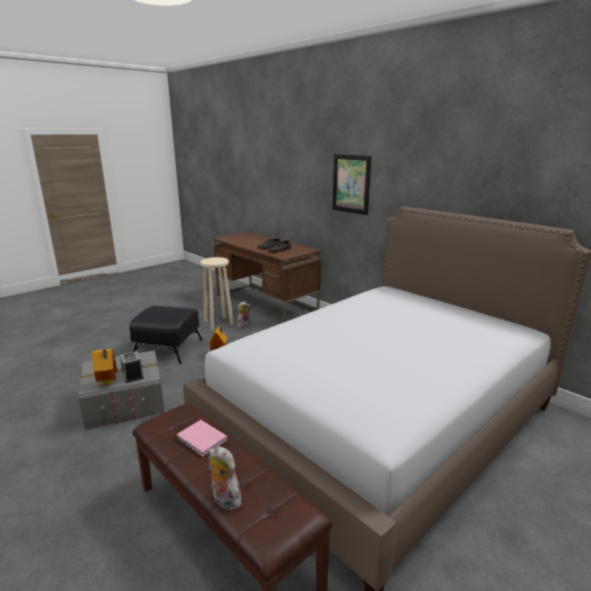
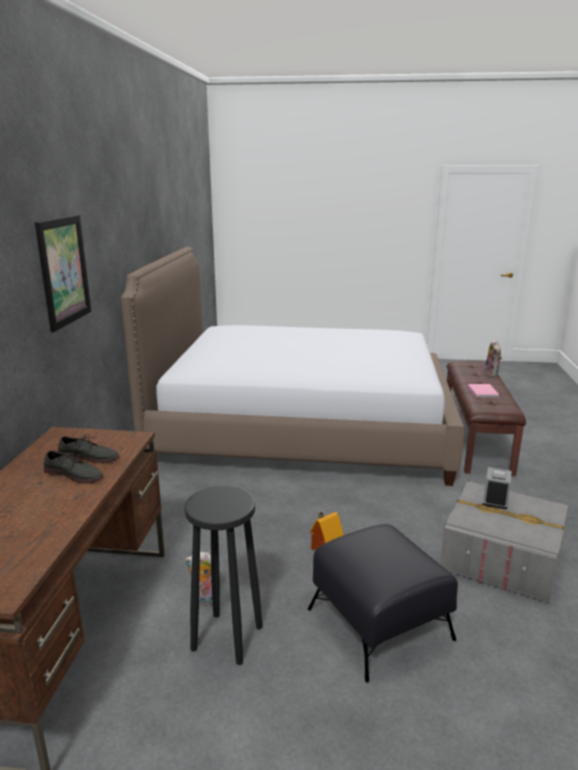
camera: 130 degrees left, 0 degrees up
(108, 384) = (529, 501): toy house -> none
(218, 323) = (226, 638): beige stool -> black stool

